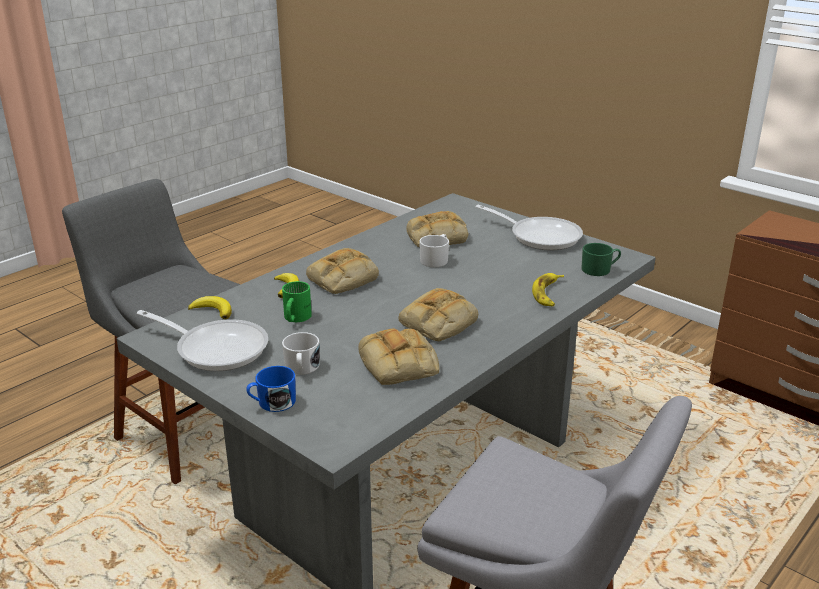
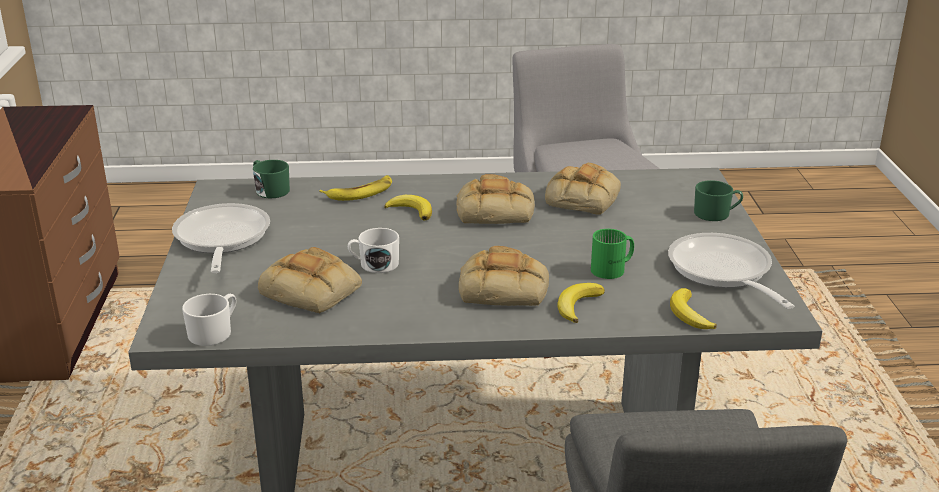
camera: 135 degrees left, 0 degrees up
(272, 403) = (716, 214): blue mug -> green mug
(302, 368) = (663, 226): white mug -> white mug (214, 332)
(489, 297) = (411, 211): none -> banana

